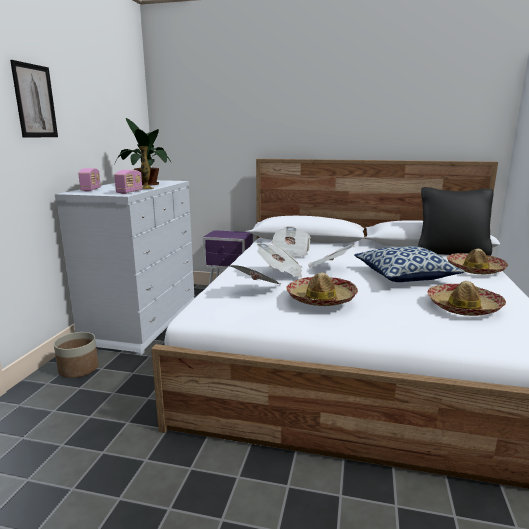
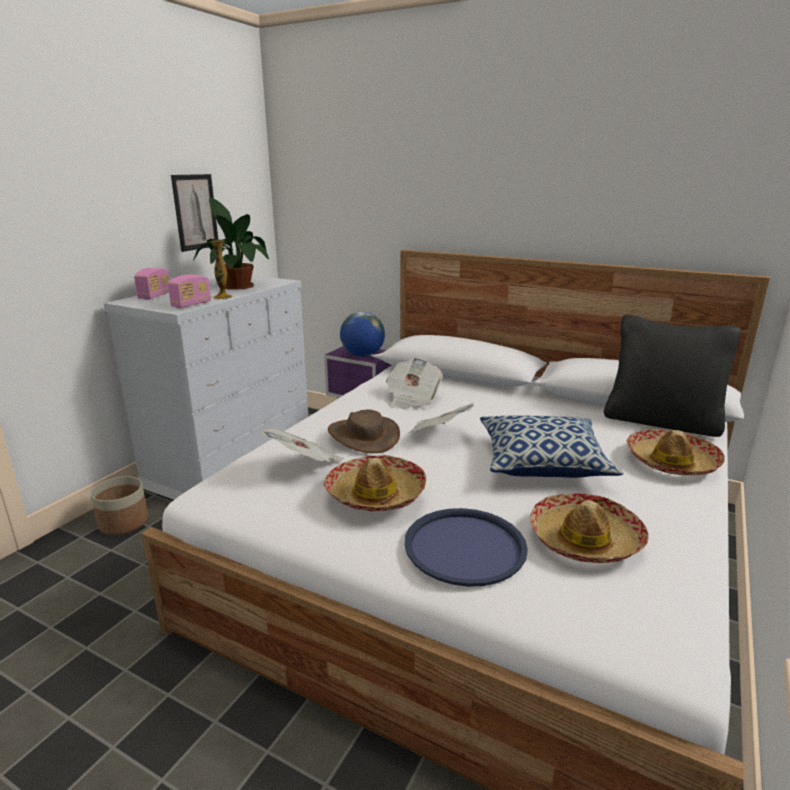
camera: 15 degrees right, 5 degrees up
(35, 101) = (74, 186): picture -> picture (195, 212)
(231, 235) = (363, 355): none -> globe
(280, 272) = (363, 435): newspaper -> brown hat
(400, 318) = (465, 547): none -> blue tray

